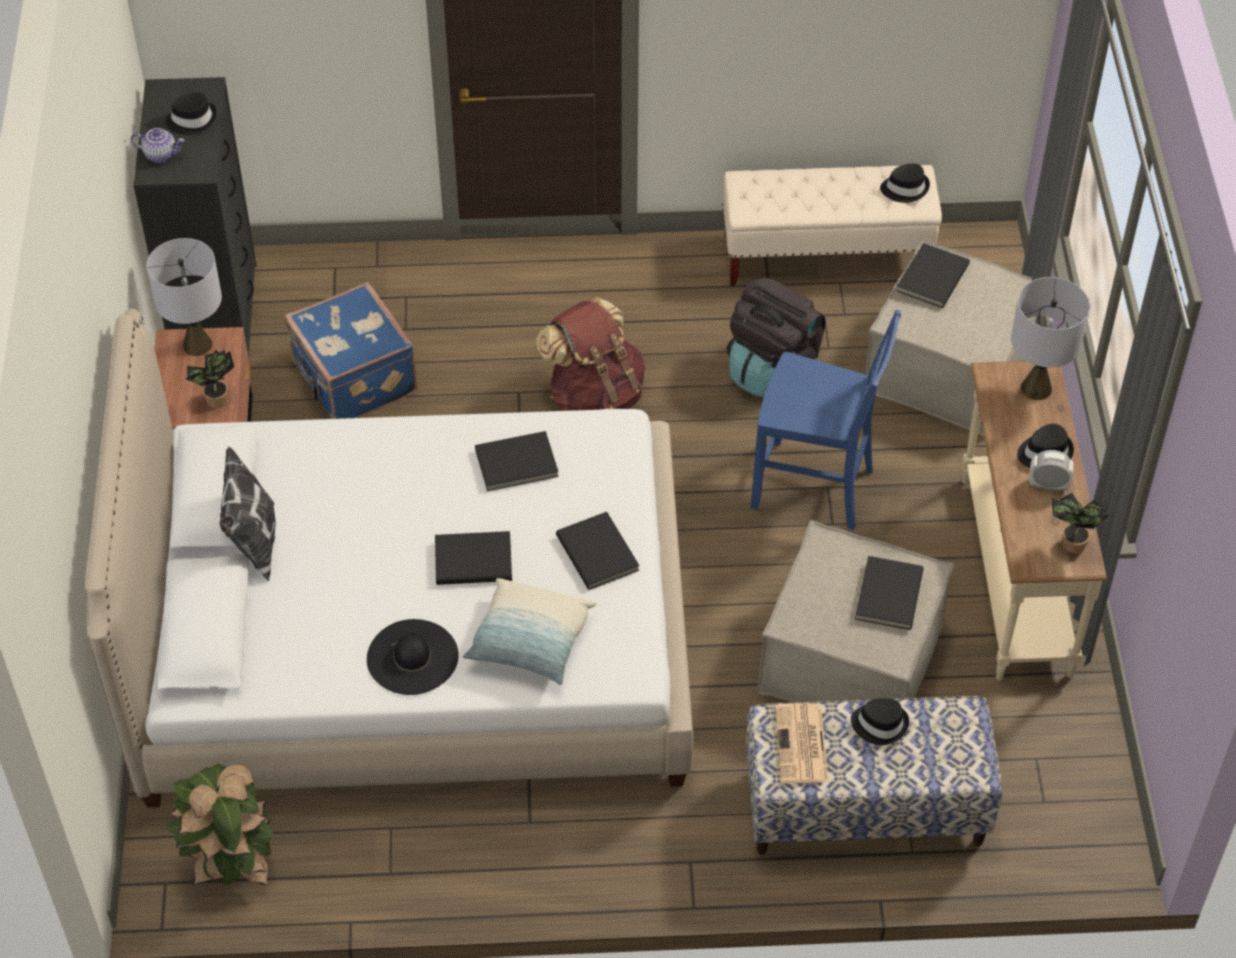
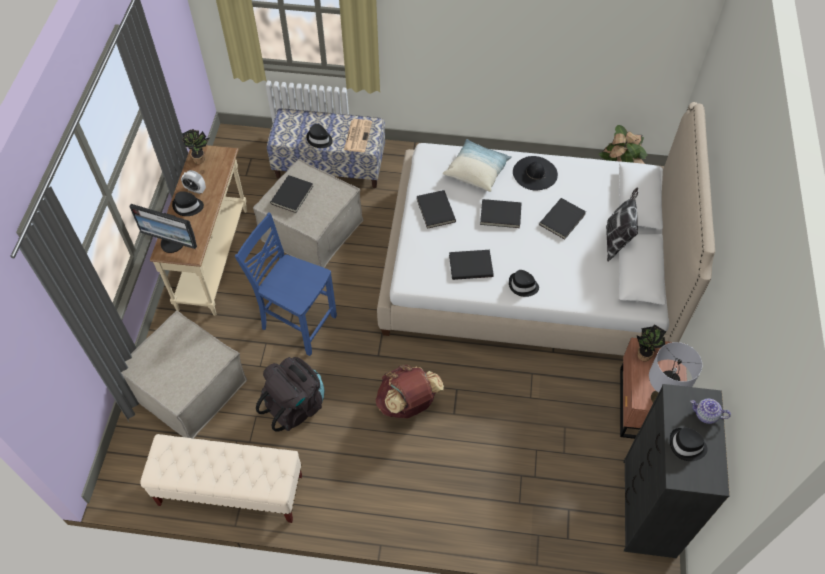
camera: 170 degrees left, 5 degrees up
(353, 380) = (556, 439): blue suitcase -> none
(905, 188) = (169, 459): black hat -> black hat (523, 286)
(931, 277) = (185, 382): black book -> black book (563, 220)
(1036, 388) = (173, 243): grey table lamp -> monitor

